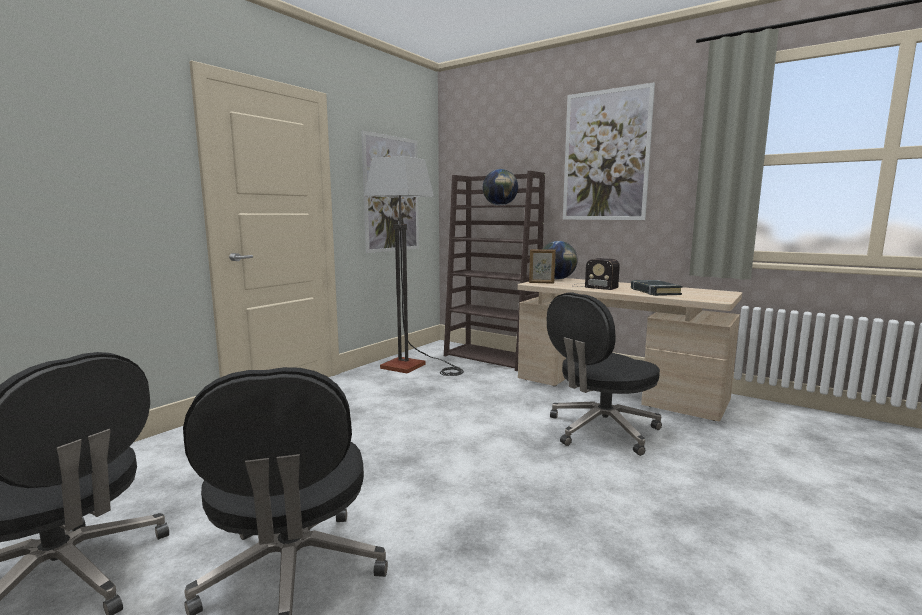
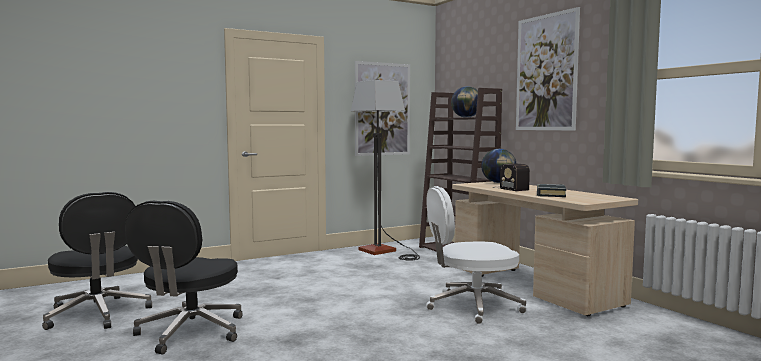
camera: 25 degrees right, 5 degrees down
(541, 283) = (474, 184): picture frame -> none
(601, 430) = (472, 306): black office chair -> white office chair

